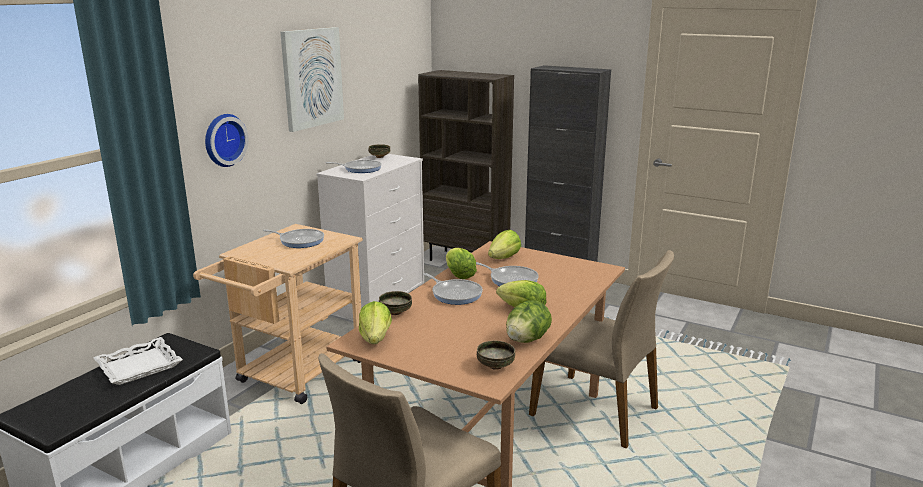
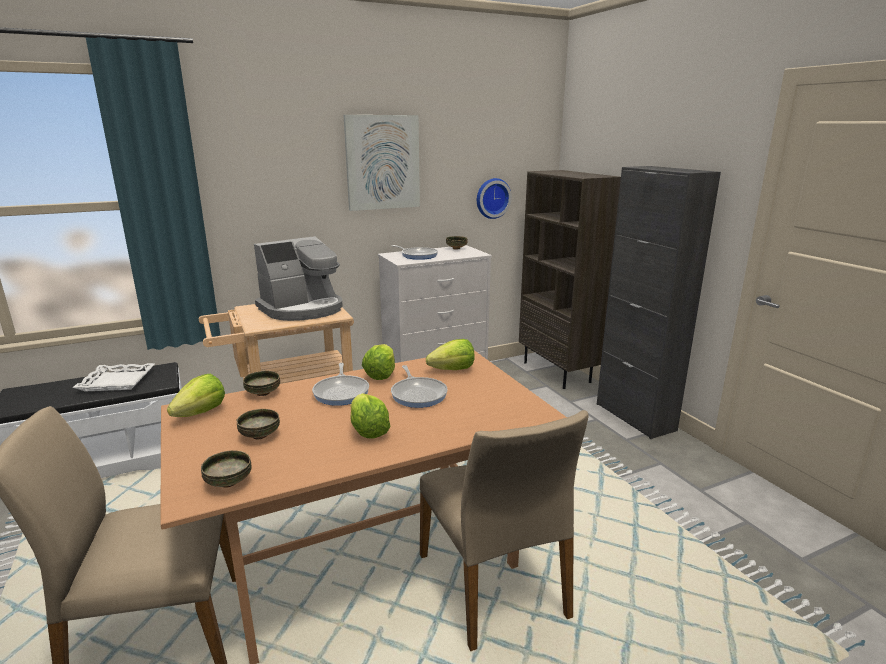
camera: 35 degrees right, 0 degrees up
(223, 140) = (267, 208): wall clock -> wall clock (492, 198)
(300, 241) = (303, 309): frying pan -> coffee machine
(455, 337) = (259, 436): none -> bowl
(527, 340) = (310, 465): lettuce -> none

